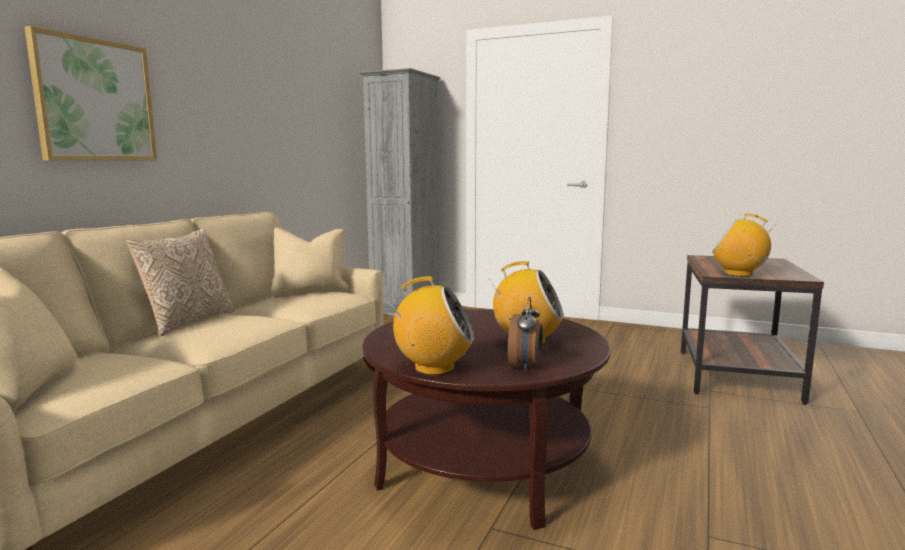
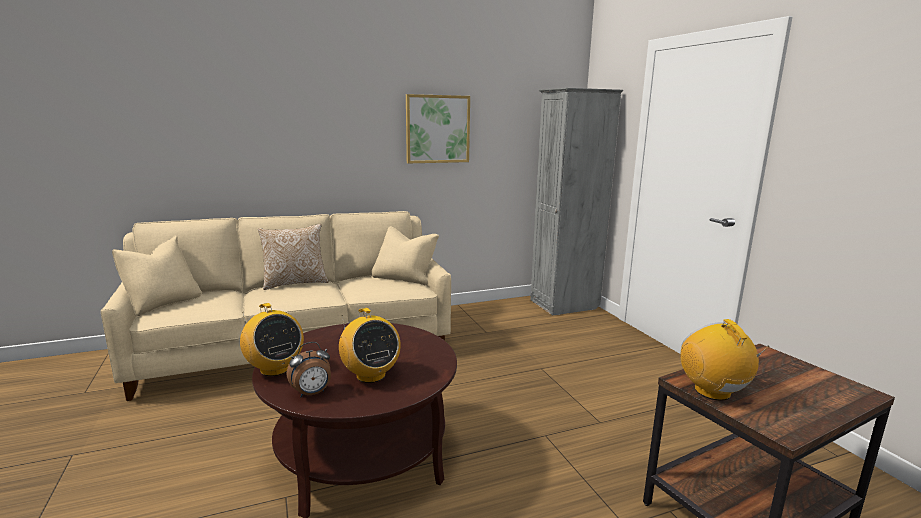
camera: 45 degrees right, 5 degrees up
(94, 100) = (281, 137): picture -> picture (437, 129)

